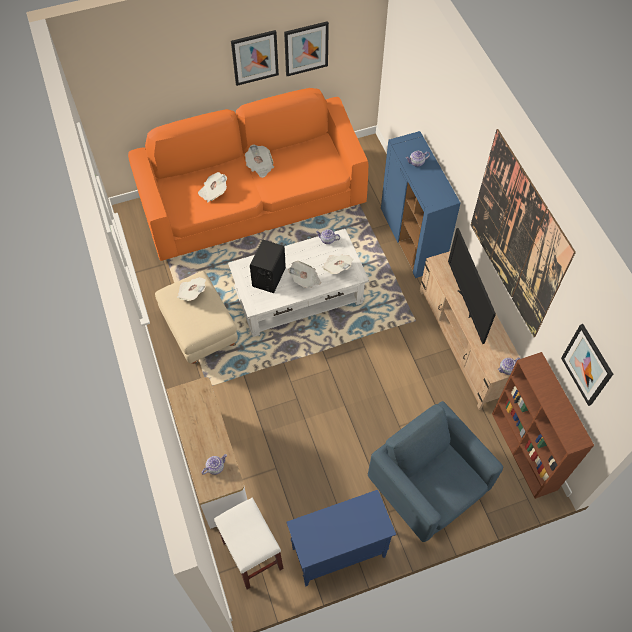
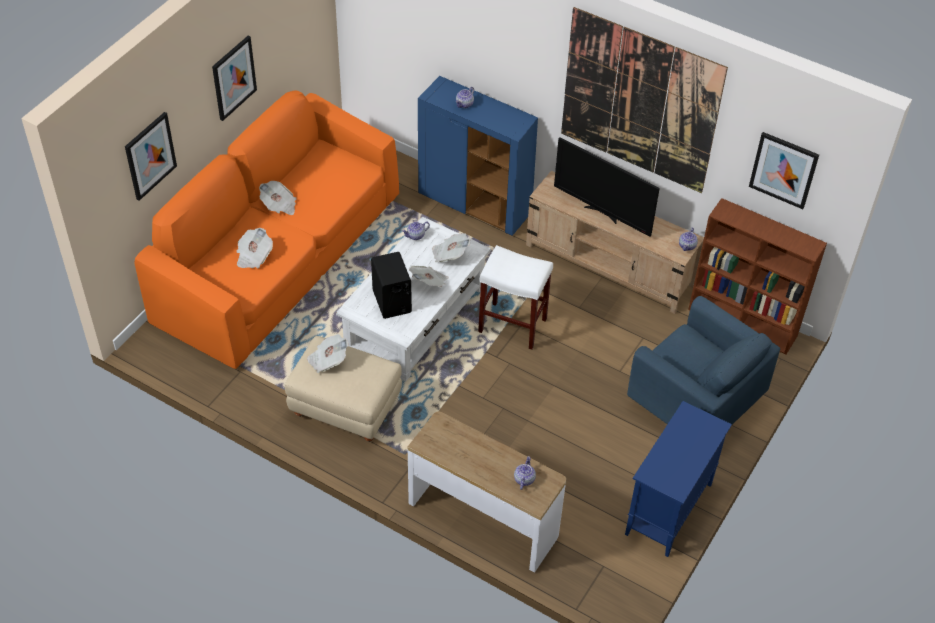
camera: 40 degrees left, 10 degrees down
(253, 555) = (597, 566): white stool -> white stool (513, 325)
(306, 48) = (274, 46): picture -> picture (150, 156)
(428, 487) = (693, 404): blue armchair -> blue armchair turned 150 degrees counterclockwise

